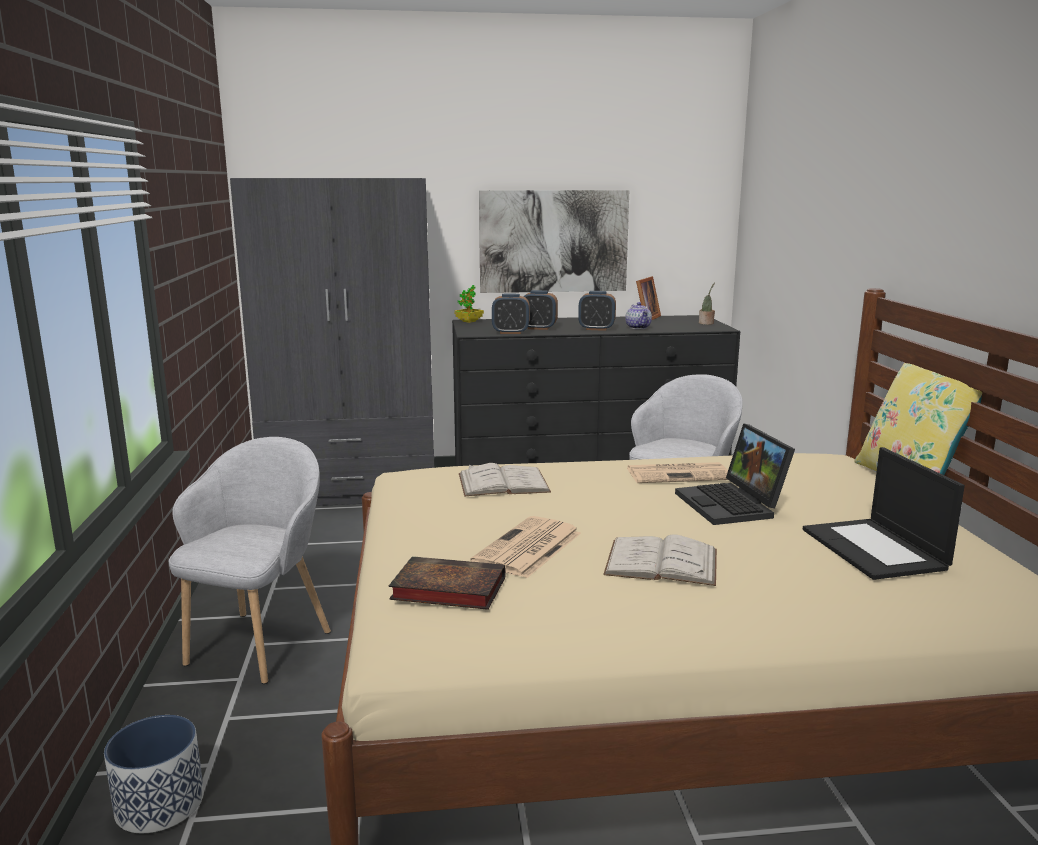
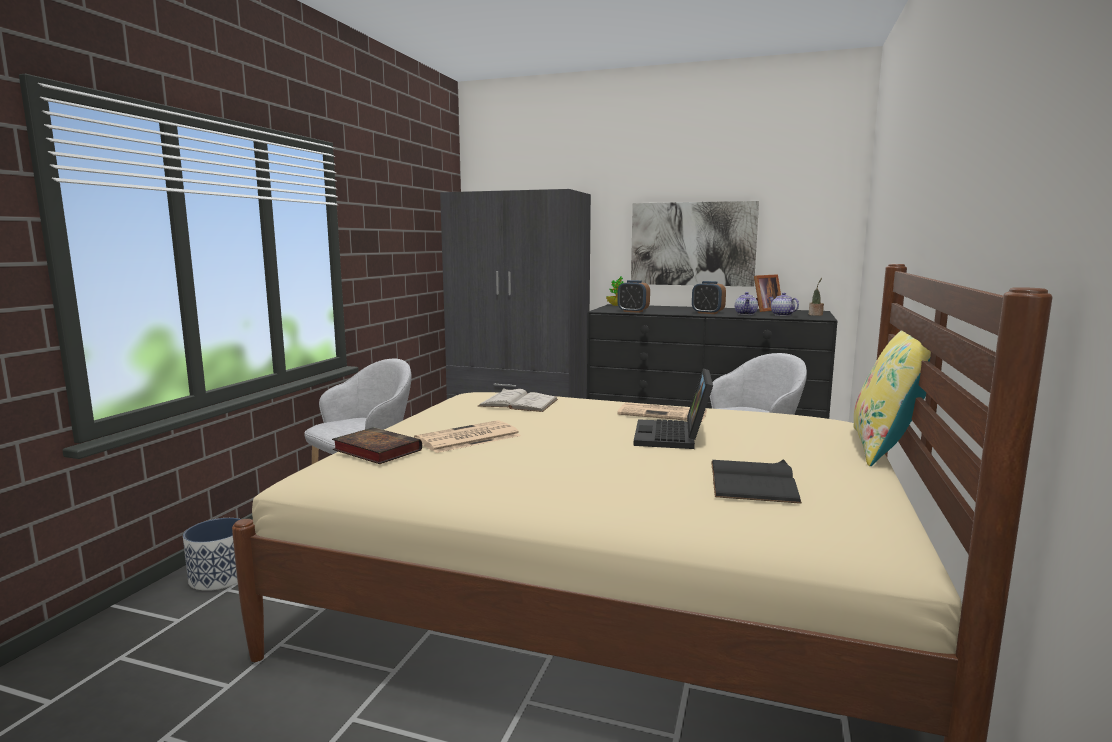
camera: 25 degrees right, 5 degrees down
(538, 328) = (661, 310): alarm clock -> none
(661, 562) = (549, 460): white book -> none
(676, 326) = (781, 315): none -> teapot
(875, 549) = (752, 481): laptop -> black book

